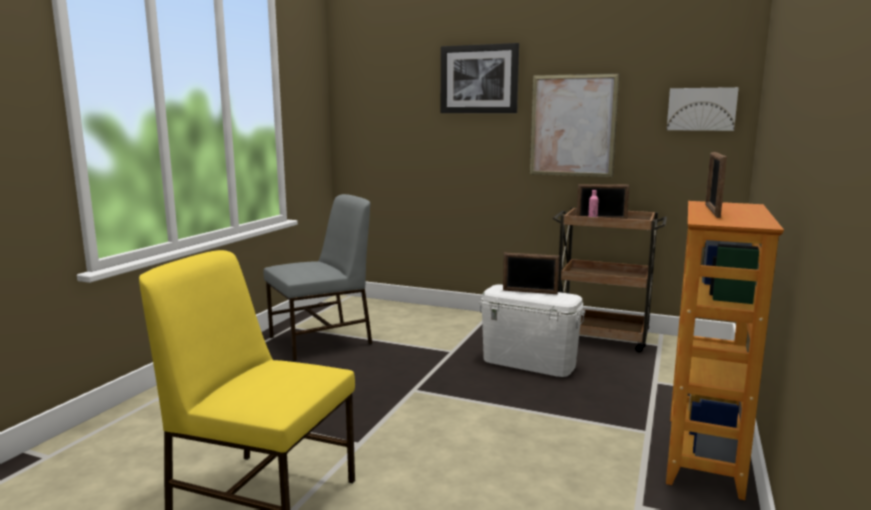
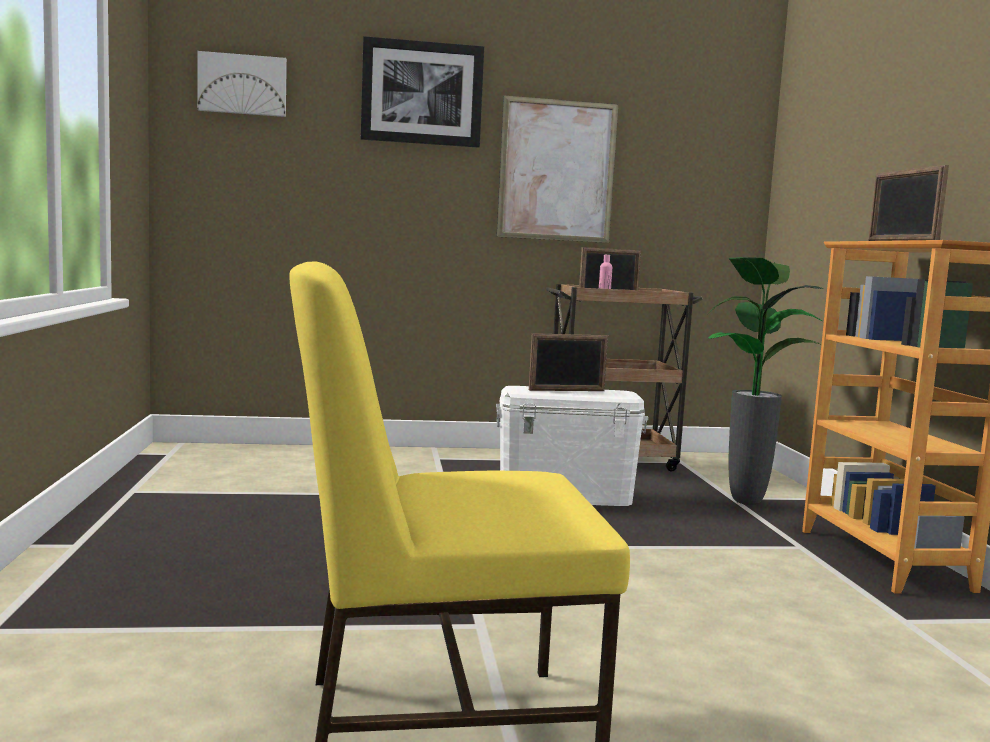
camera: 30 degrees left, 5 degrees down
(322, 340) = (218, 503): grey chair -> none
(657, 388) = (743, 503): none -> potted plant
(701, 109) = (713, 159): picture -> picture (243, 85)

